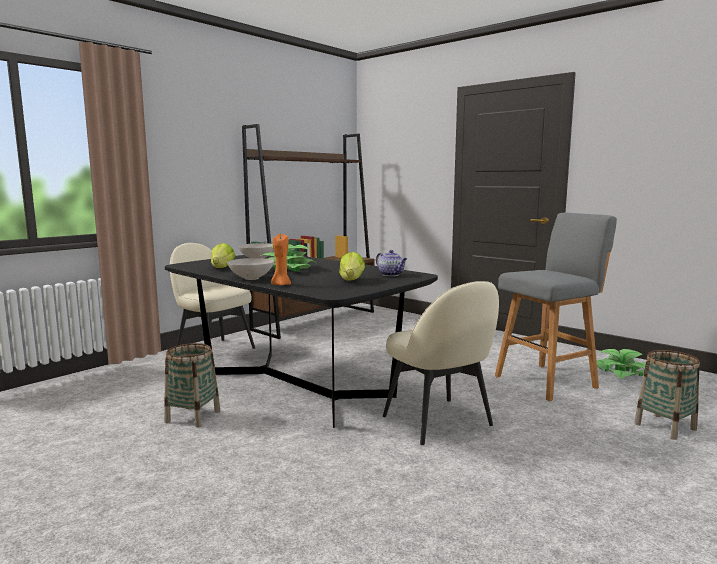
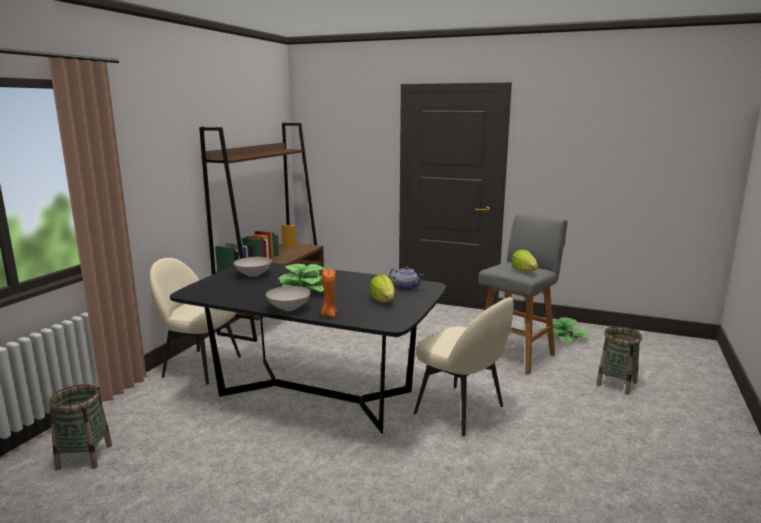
camera: 20 degrees left, 5 degrees up
(193, 416) = (245, 448): basket -> basket (84, 457)
(222, 268) = (237, 294): lettuce -> lettuce (524, 271)

